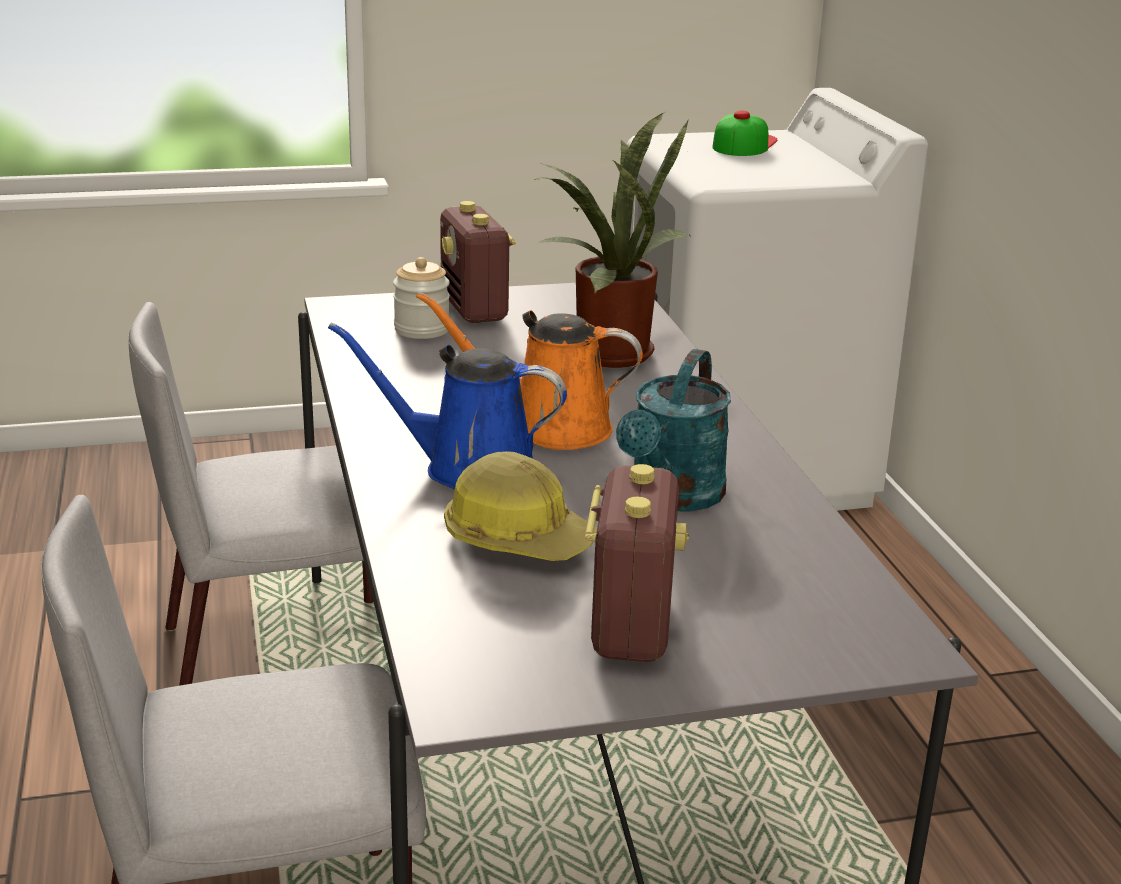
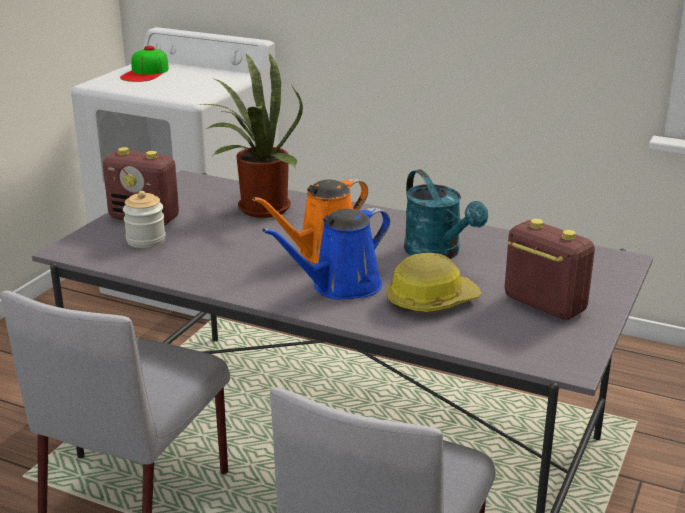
camera: 50 degrees left, 0 degrees up
(743, 144) = (145, 73): cap -> cap turned 135 degrees counterclockwise

